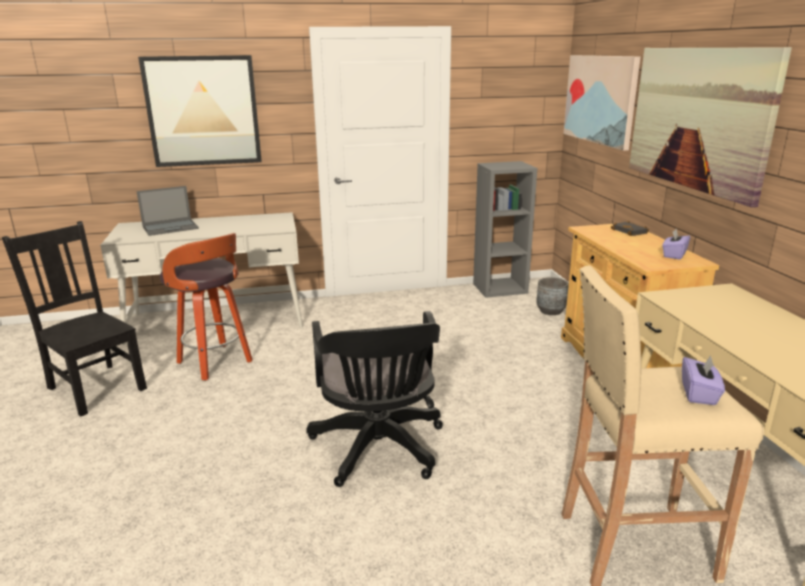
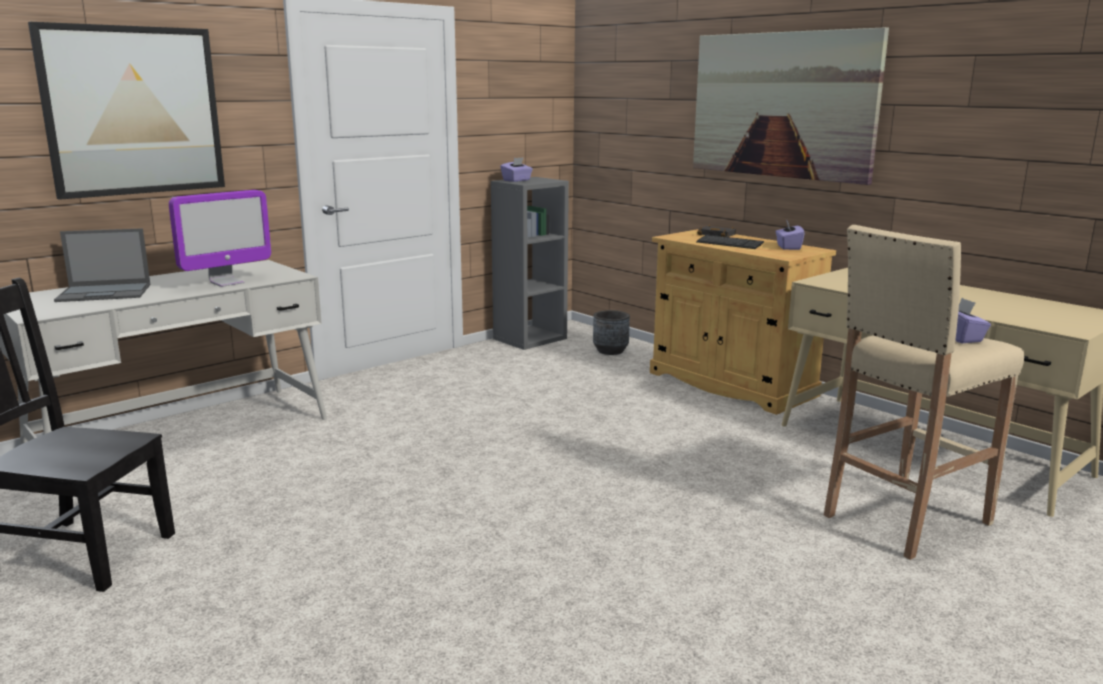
camera: 30 degrees left, 5 degrees down
(171, 227) = (105, 293): laptop -> laptop turned 45 degrees clockwise
(216, 363) = (249, 481): stool -> none
(240, 229) = (226, 282): none -> monitor
(379, 450) = (586, 514): black office chair -> none
(496, 164) = (517, 180): none -> purple tissue box
(600, 99) = (634, 97): picture -> none
(624, 243) = (729, 244): none -> keyboard

